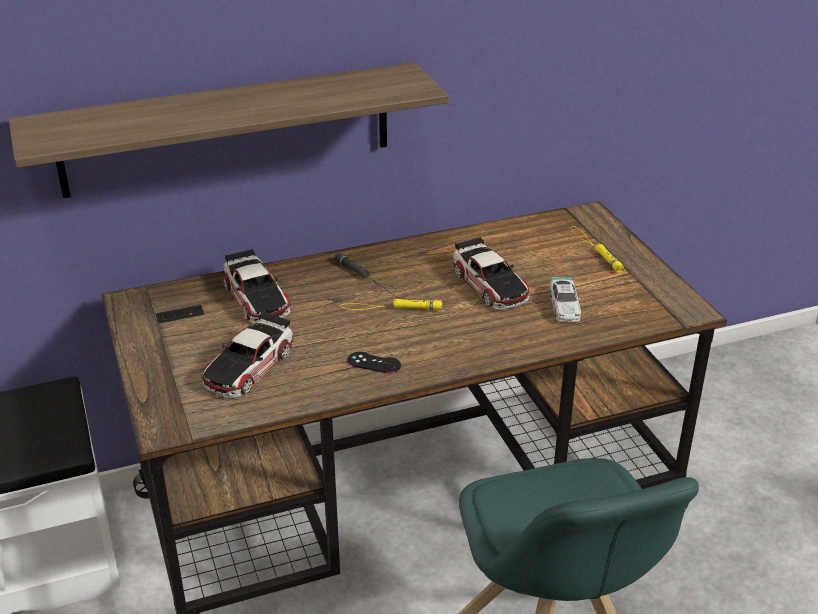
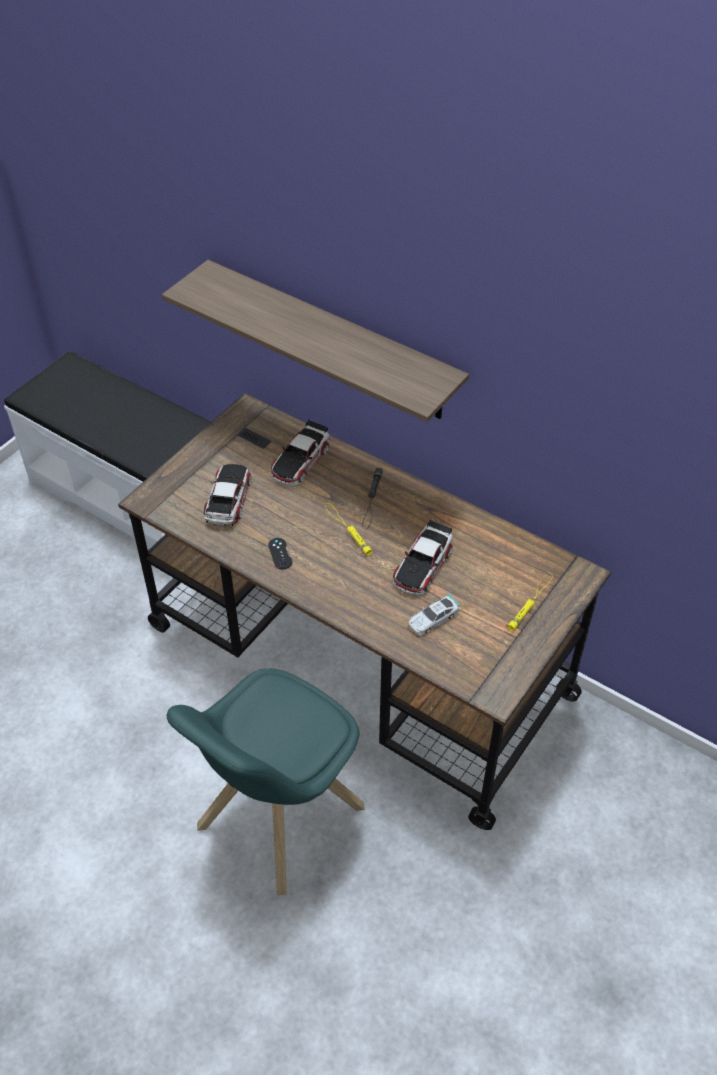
camera: 55 degrees right, 15 degrees up
(248, 366) = (228, 499): toy car -> toy car turned 105 degrees clockwise

